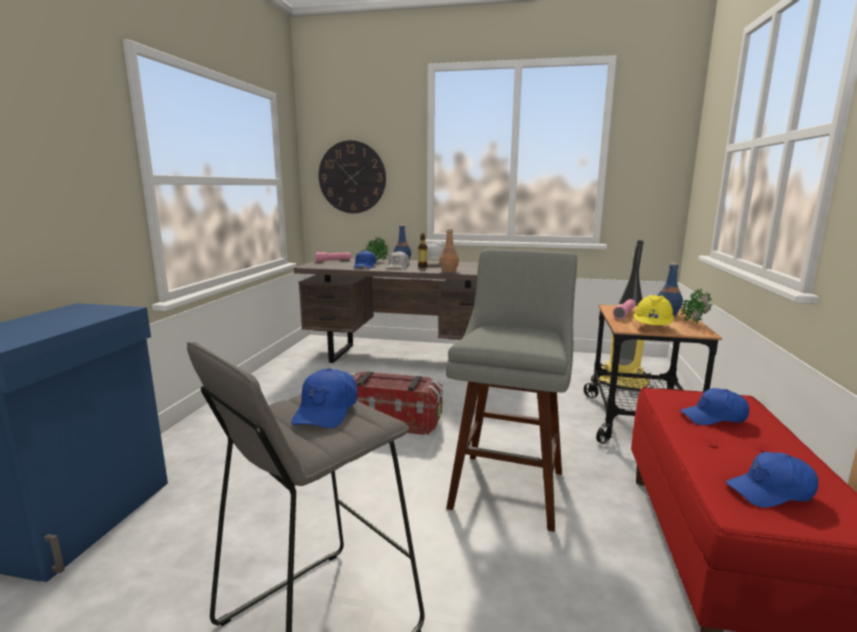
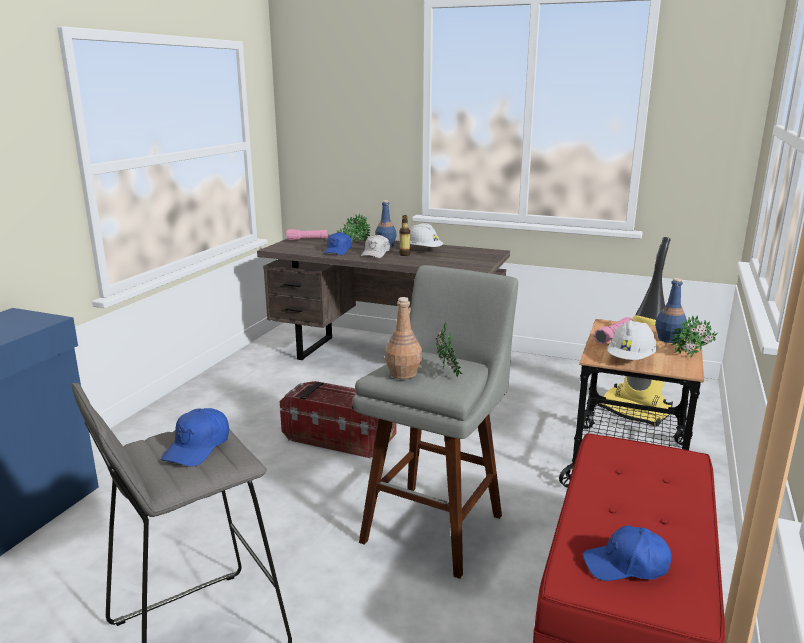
camera: 10 degrees right, 5 degrees up
(352, 177) = (335, 136): wall clock -> none
(449, 271) = (430, 264): brown bottle -> brown bottle (403, 374)
(532, 337) = (448, 373): none -> potted plant
(652, 327) = (630, 359): yellow hard hat -> white hard hat
(713, 417) = (638, 477): blue cap -> none

